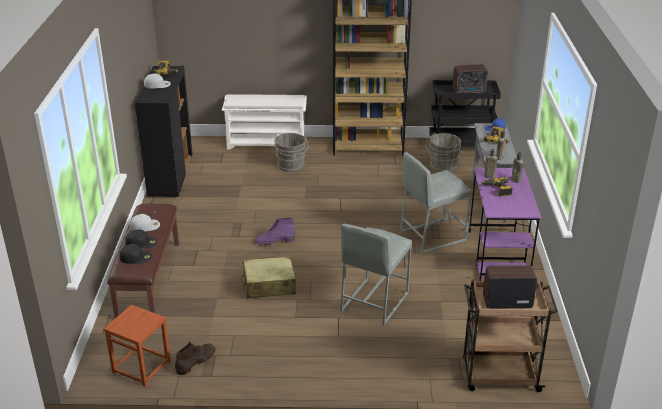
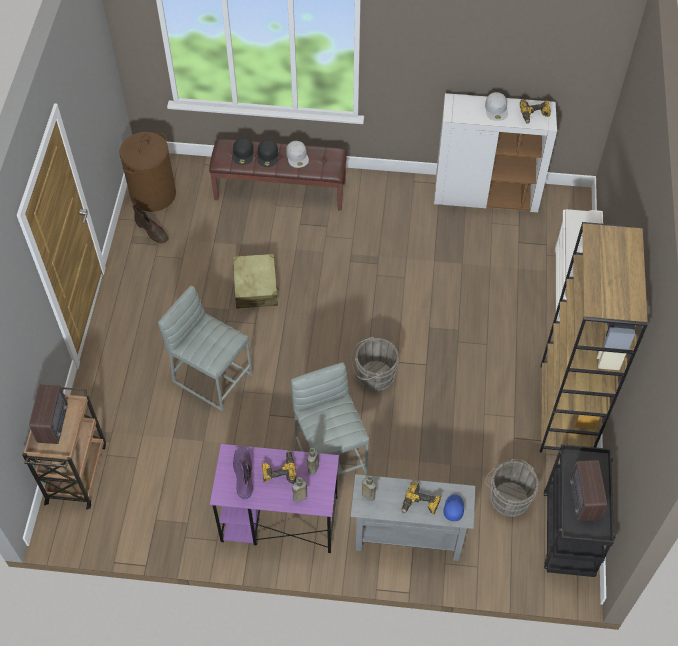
camera: 95 degrees right, 25 degrees up
(142, 367) = (153, 194): brown stool -> brown laundry basket
(170, 175) = (486, 195): black cabinet -> white cabinet
(274, 241) = (336, 293): purple boot -> purple boot (243, 474)
(291, 166) = (509, 316): grey bucket -> grey bucket (373, 376)

